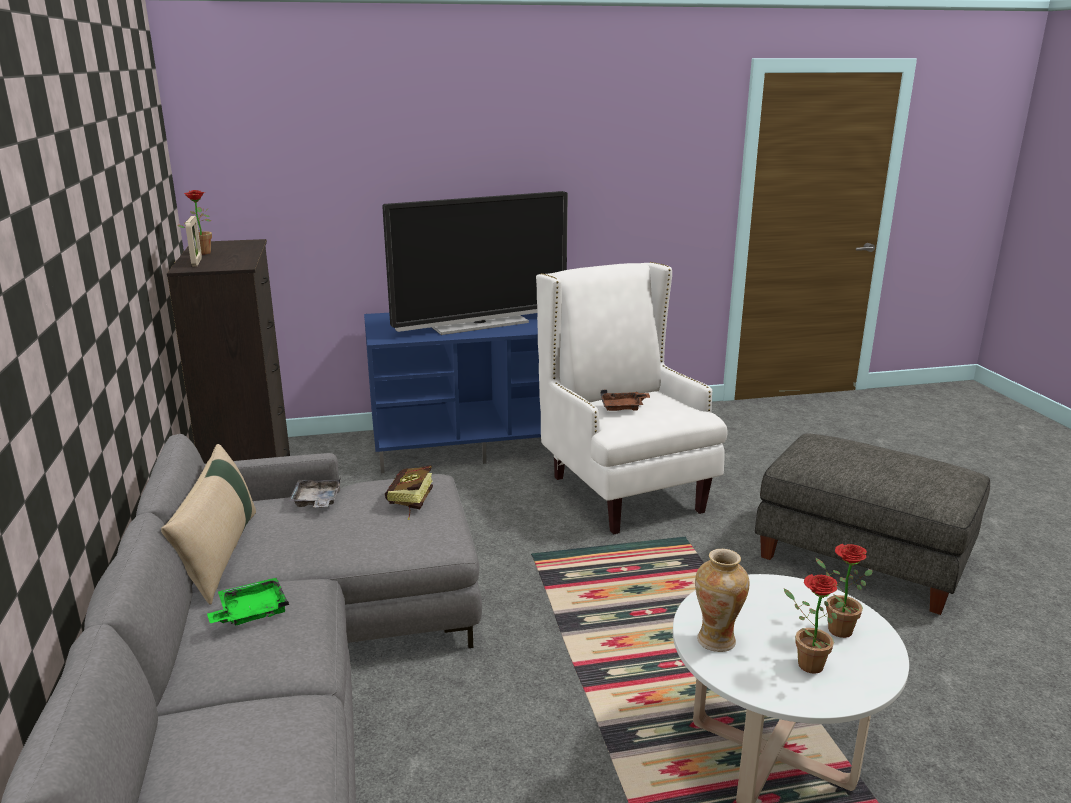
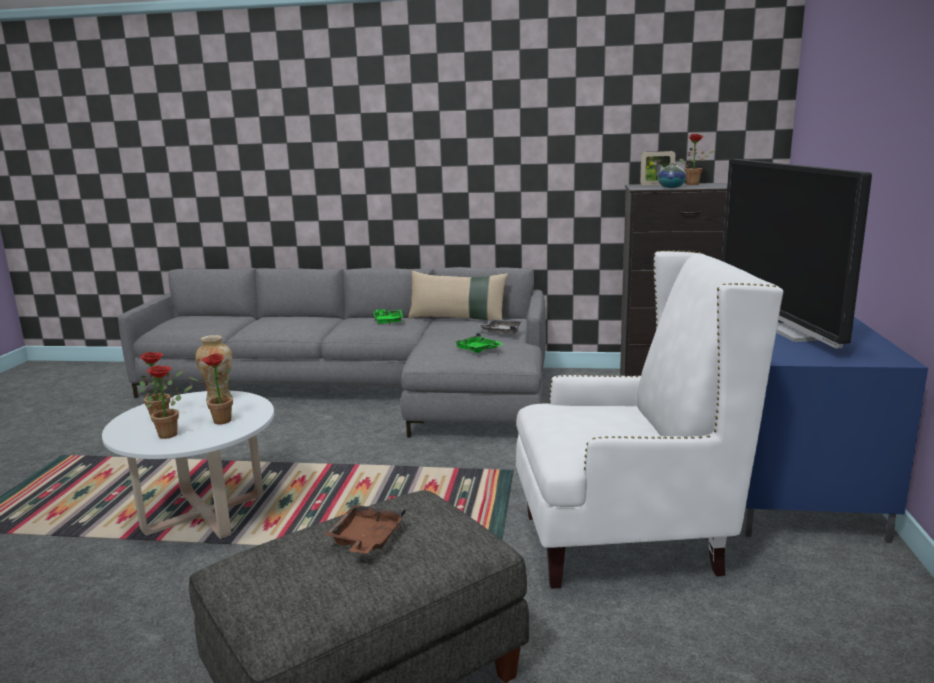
camera: 110 degrees right, 5 degrees down
(238, 258) = (671, 187): none -> vase
(409, 504) = (478, 350): book -> green tray
(623, 407) = (598, 415): brown tray -> brown tray (366, 539)
(774, 609) = (218, 421): none -> potted plant

